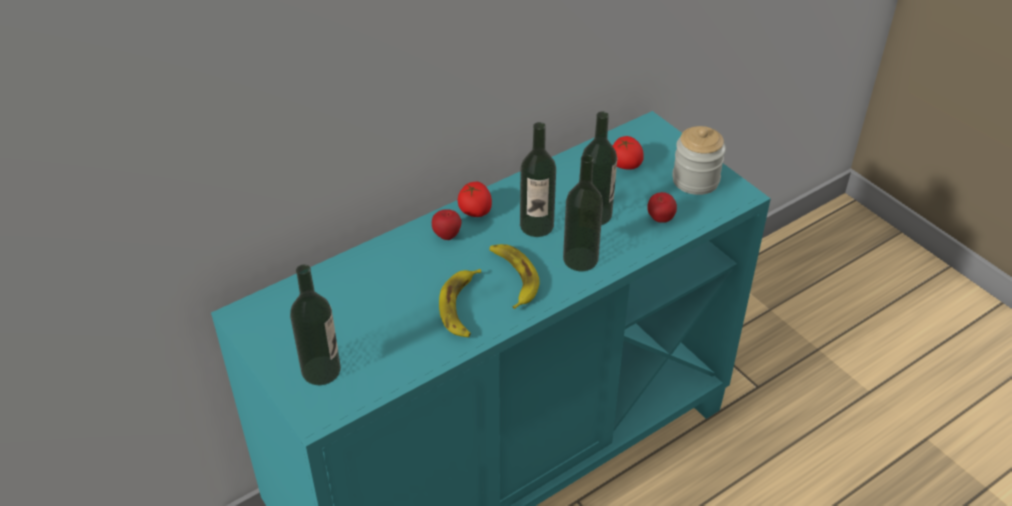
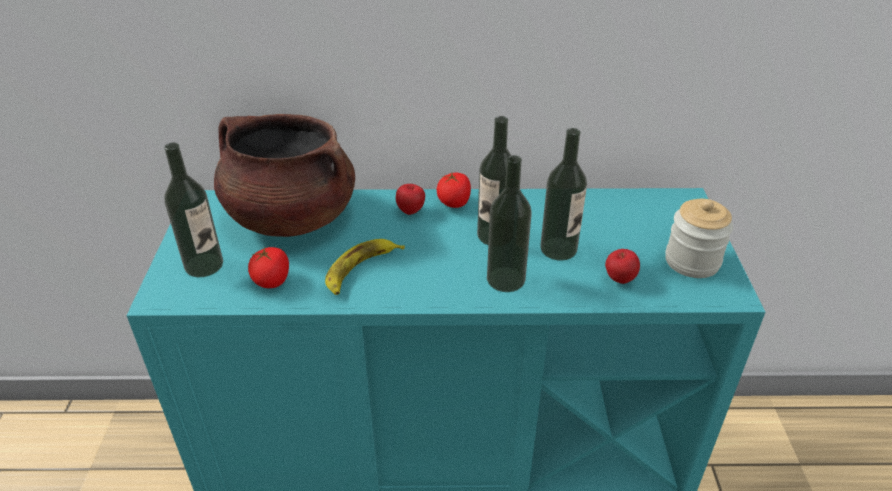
camera: 35 degrees right, 5 degrees down
(347, 291) = (290, 217): none -> brown cooking pot
(513, 277) = (429, 267): banana -> none
(625, 164) = (630, 220): tomato -> tomato (272, 281)

